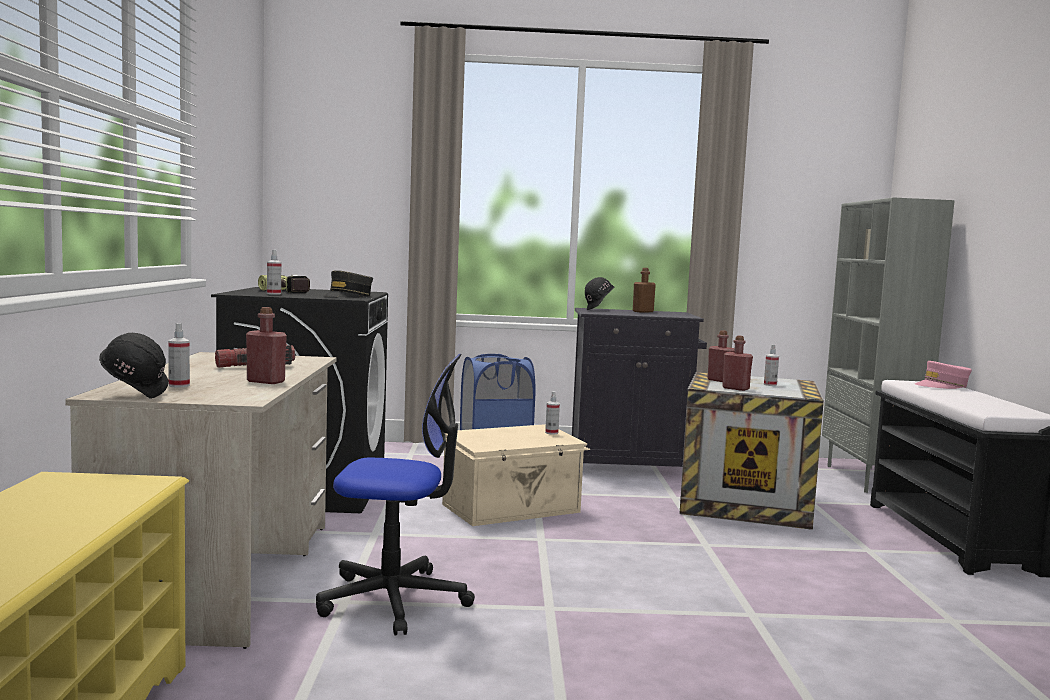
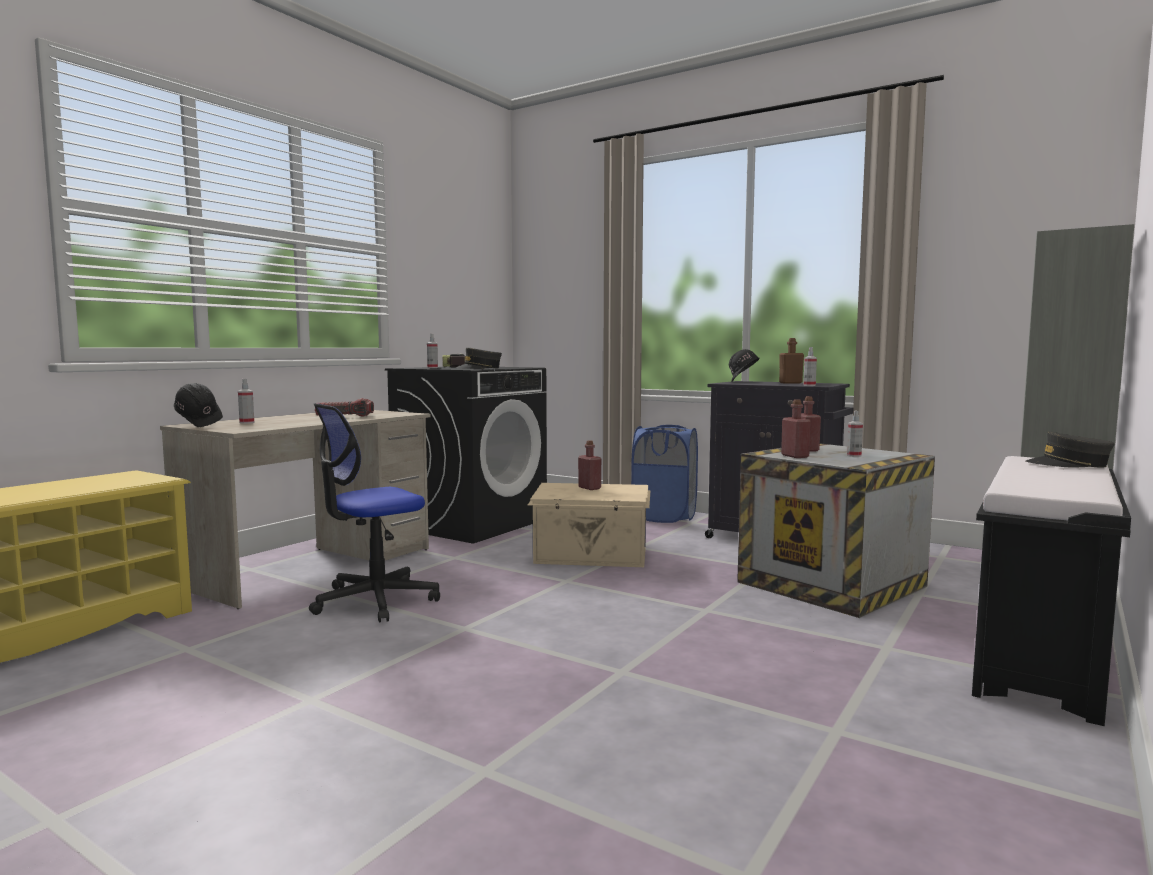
camera: 35 degrees right, 0 degrees up
(266, 381) = (305, 423): red bottle -> red bottle (589, 488)
(394, 600) = (374, 600): office chair -> office chair turned 105 degrees clockwise
(551, 433) = (631, 491): spray bottle -> spray bottle (809, 385)
(942, 386) = (1069, 464): pink cap -> grey cap

